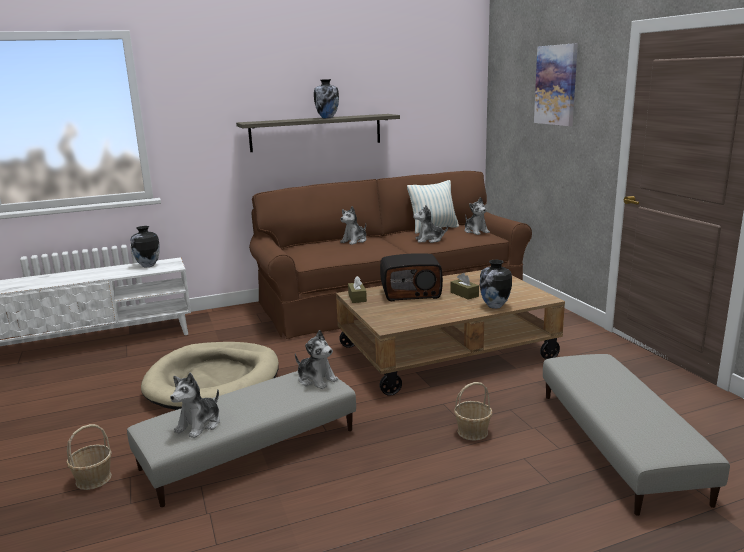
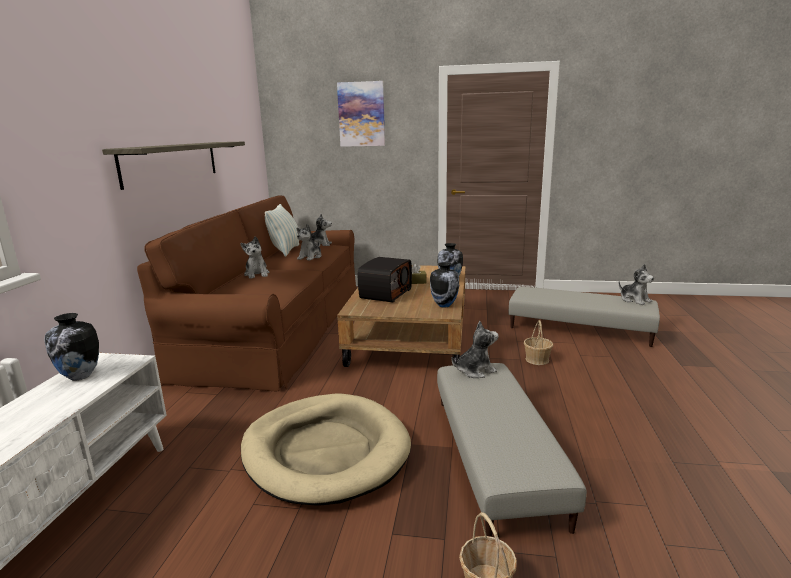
camera: 60 degrees left, 0 degrees up
(199, 425) = (524, 441): plush toy -> plush toy (634, 300)
(327, 118) = (191, 143): vase -> vase (444, 305)
(357, 298) = (365, 310): brown tissue box -> none

